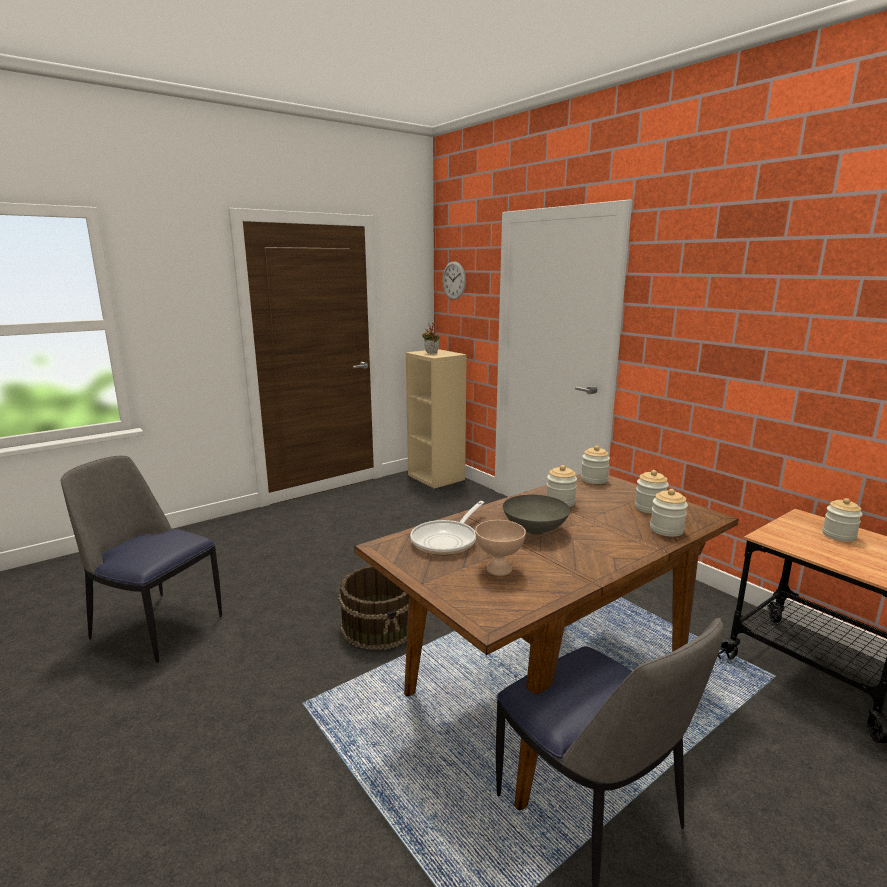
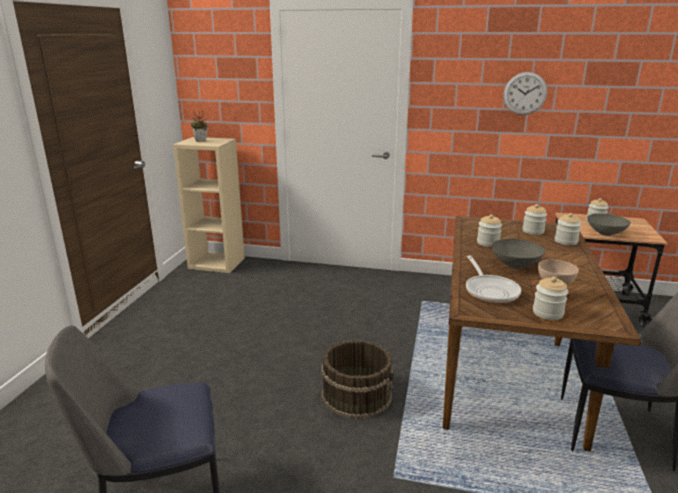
camera: 40 degrees left, 5 degrees up
(454, 280) = (207, 66): wall clock -> wall clock (525, 93)
(594, 479) = (471, 222): jar -> jar (547, 313)
(817, 552) = (605, 233): none -> grey bowl

